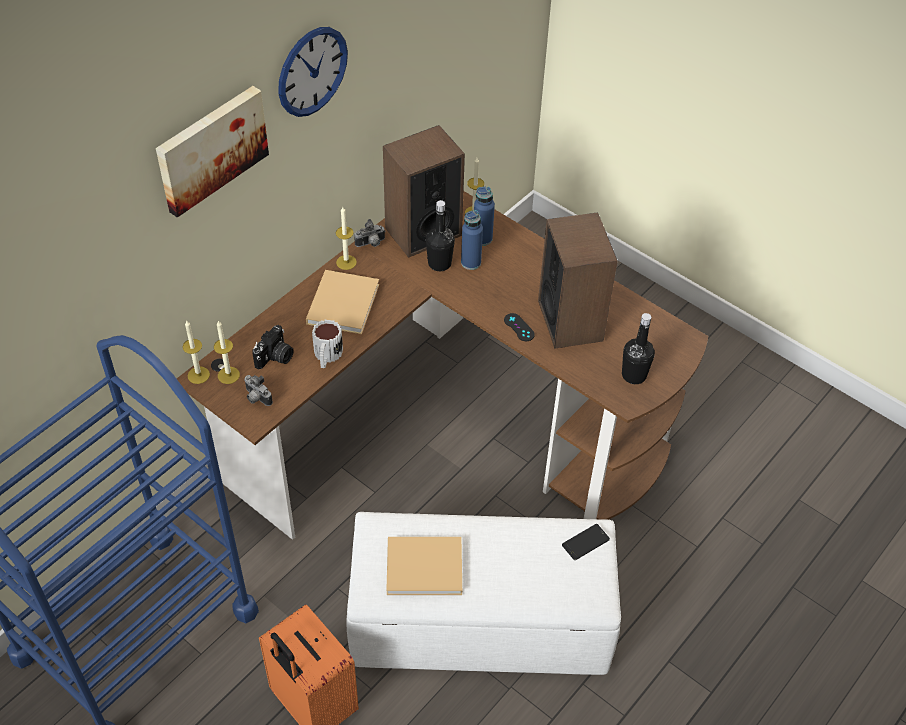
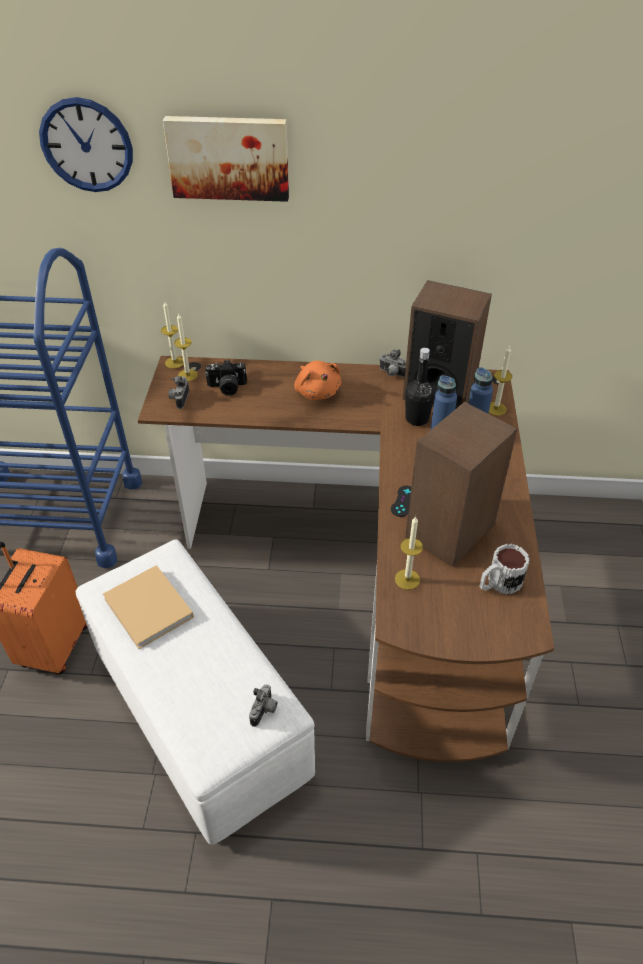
camera: 55 degrees right, 5 degrees down
(312, 71) = (364, 149): wall clock -> wall clock (87, 145)
(327, 356) = (254, 411): mug -> mug (498, 583)
(344, 302) = (317, 391): beige book -> orange plush toy
(346, 262) = (358, 372): candle -> candle (407, 579)
(585, 542) = (264, 711): phone -> camera
(634, 375) = (435, 612): black bottle -> none

